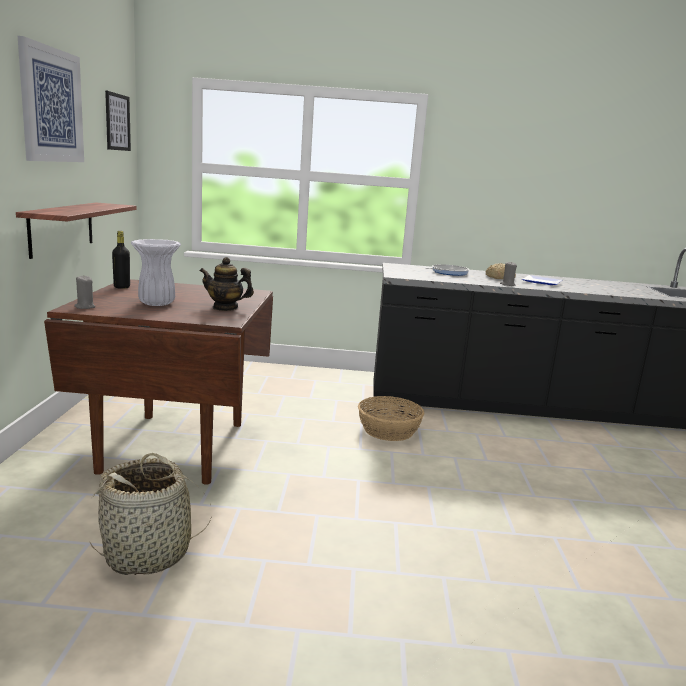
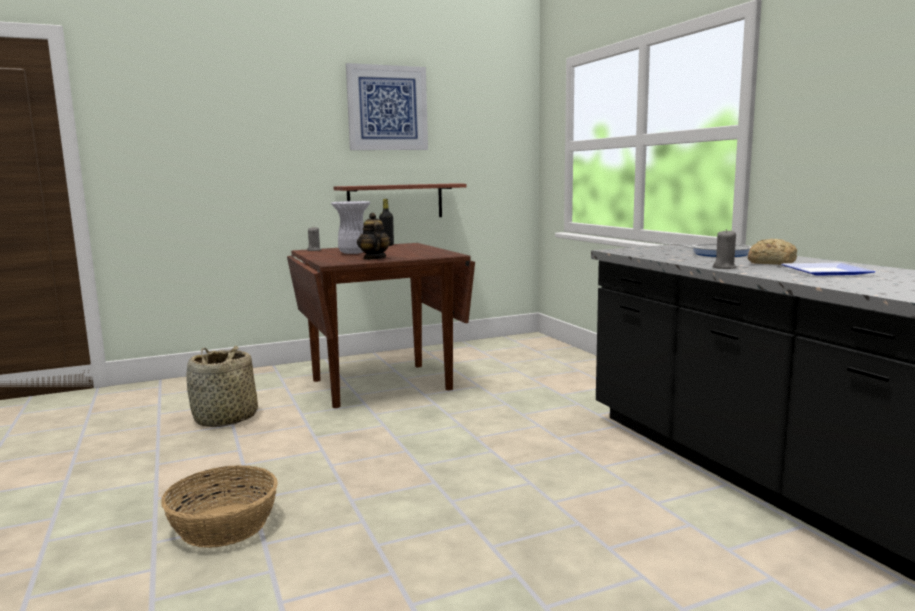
camera: 65 degrees right, 5 degrees down
(117, 122) = (496, 114): picture -> none
(388, 430) = (545, 439): basket -> basket (225, 525)

